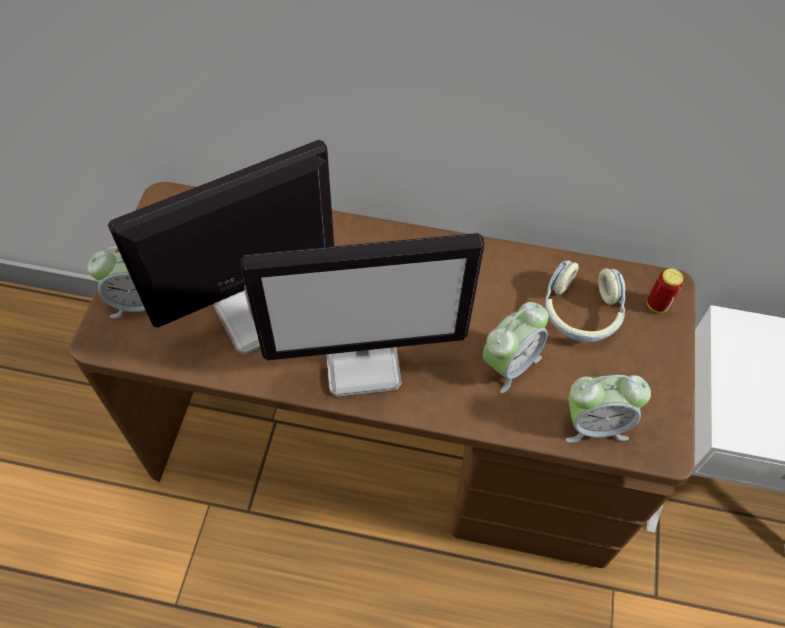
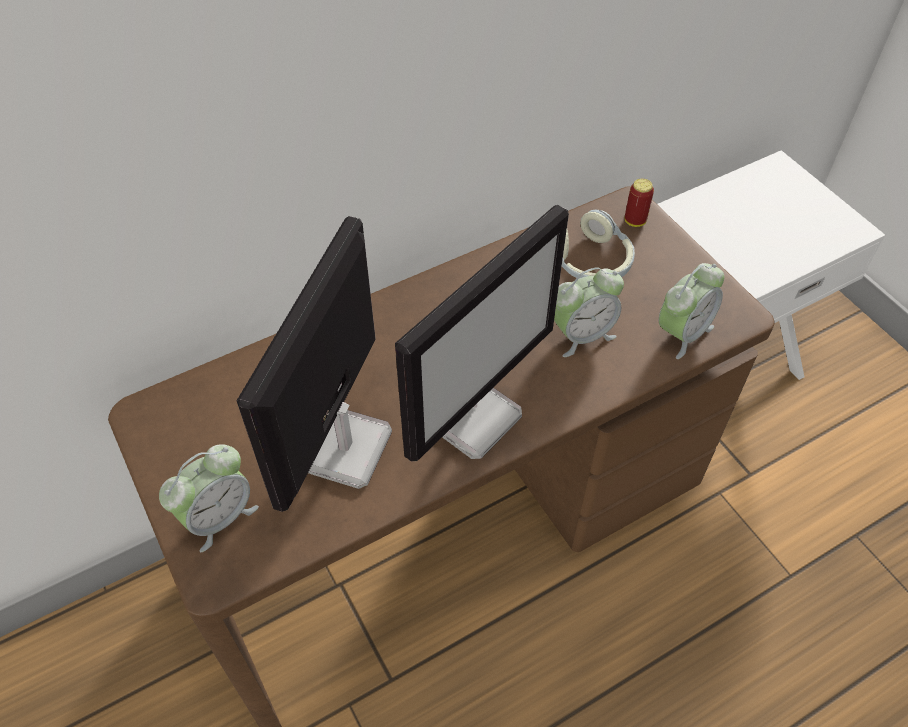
camera: 40 degrees left, 5 degrees down
(509, 364) = (581, 335): alarm clock -> alarm clock turned 60 degrees clockwise

